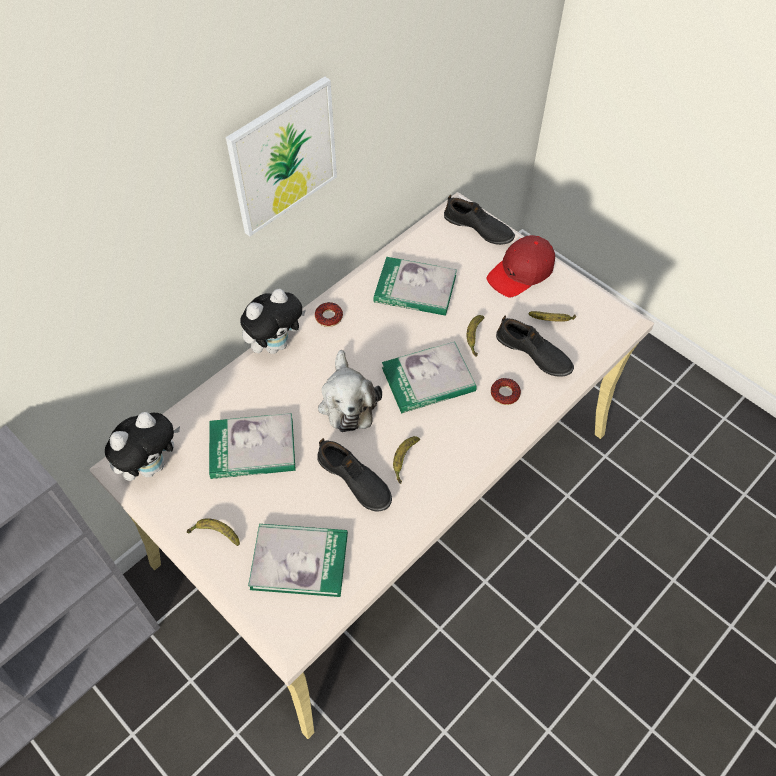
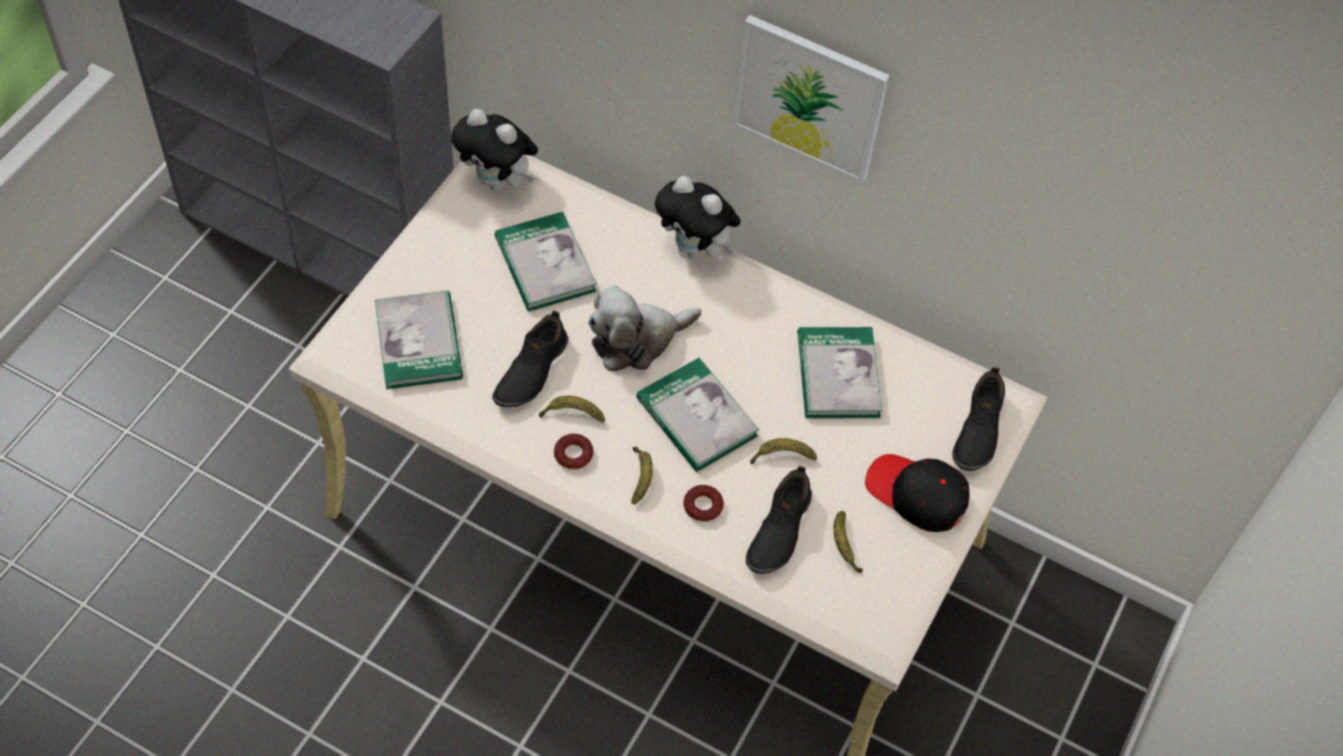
camera: 70 degrees right, 0 degrees up
(215, 534) = (432, 260): banana -> banana (641, 477)
(329, 317) = (756, 292): donut -> donut (573, 454)
(521, 272) = (916, 495): red cap -> black cap

